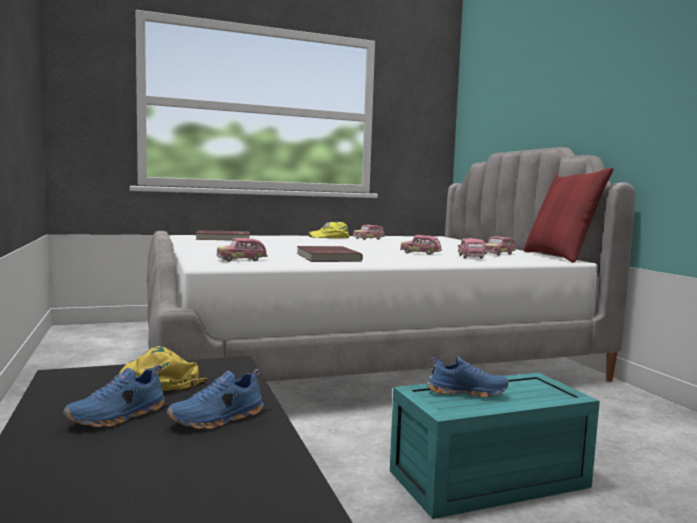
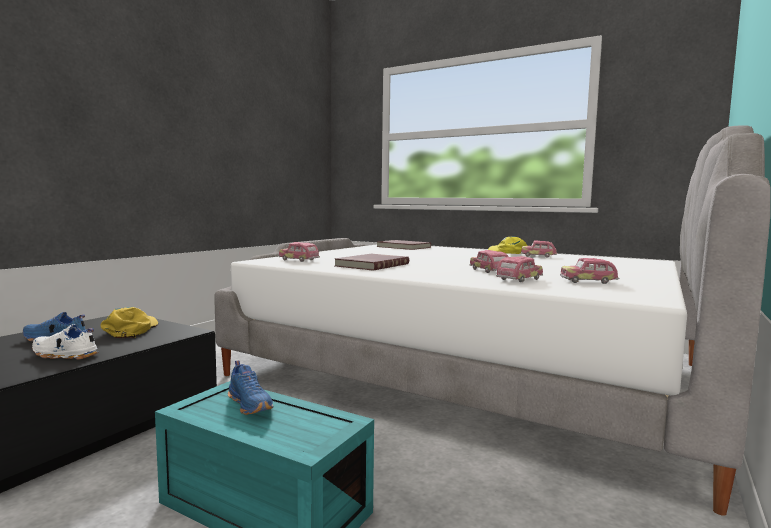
camera: 50 degrees right, 0 degrees up
(218, 419) = (64, 355): blue shoe -> white shoe
(559, 257) = (673, 294): red pillow -> none

